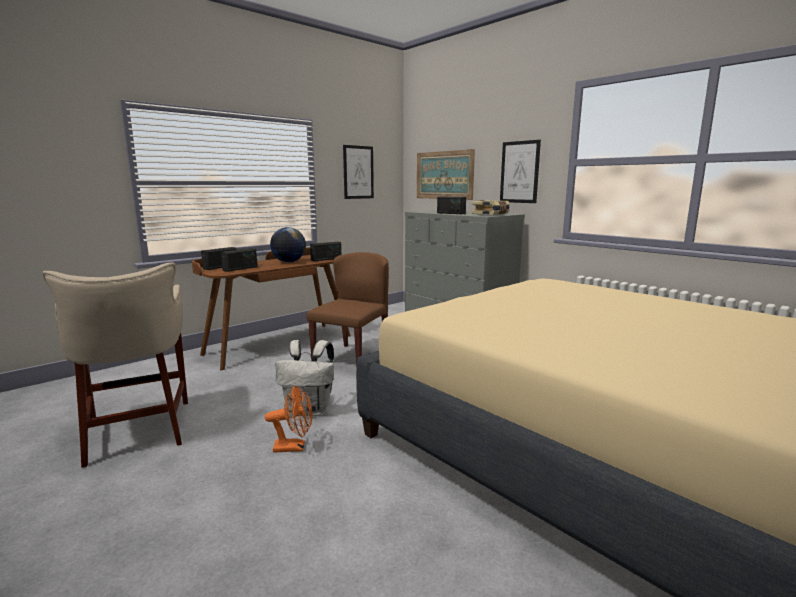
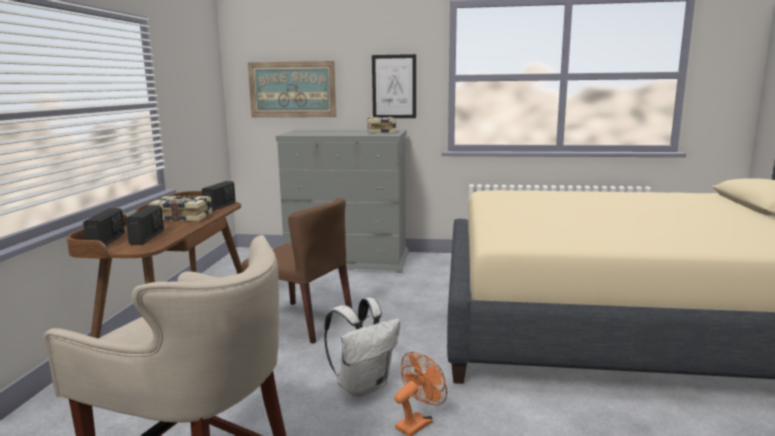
camera: 40 degrees left, 0 degrees up
(289, 262) = (183, 217): globe -> book
(352, 358) = (303, 321): brown chair -> brown chair turned 135 degrees clockwise
(358, 172) = (190, 88): picture -> none
(450, 213) = (340, 134): radio -> none

